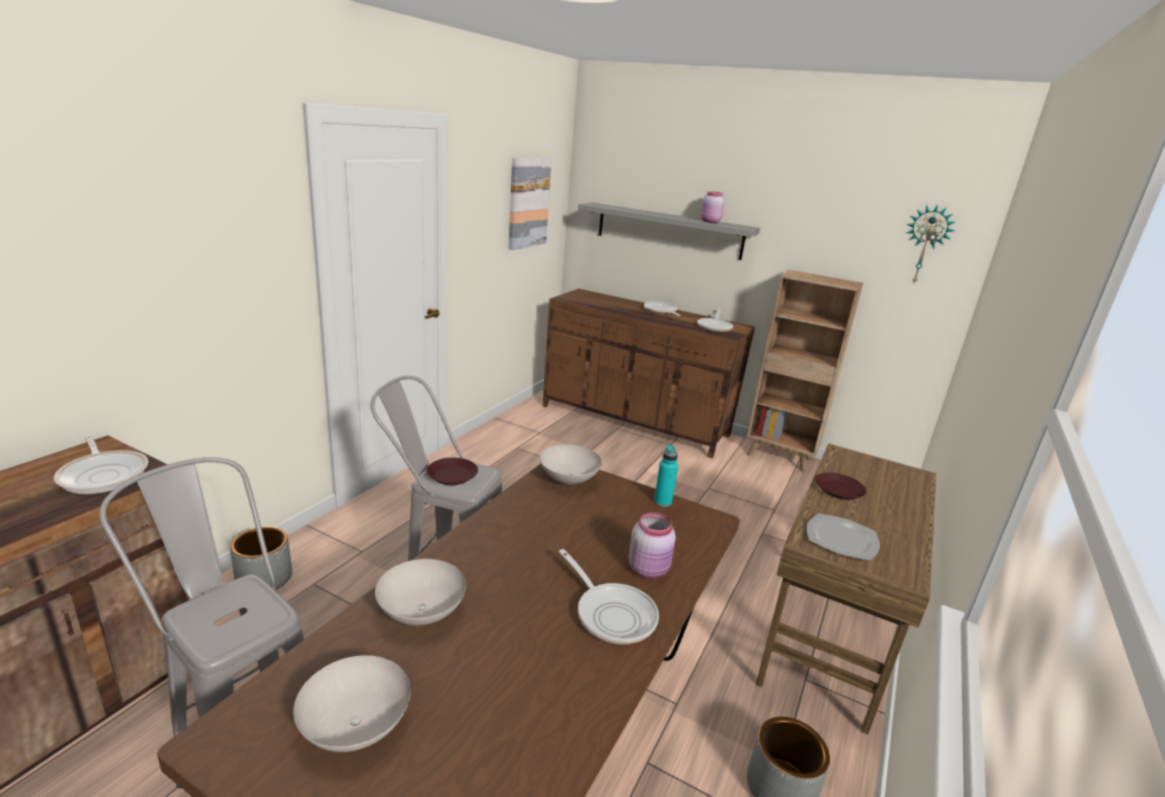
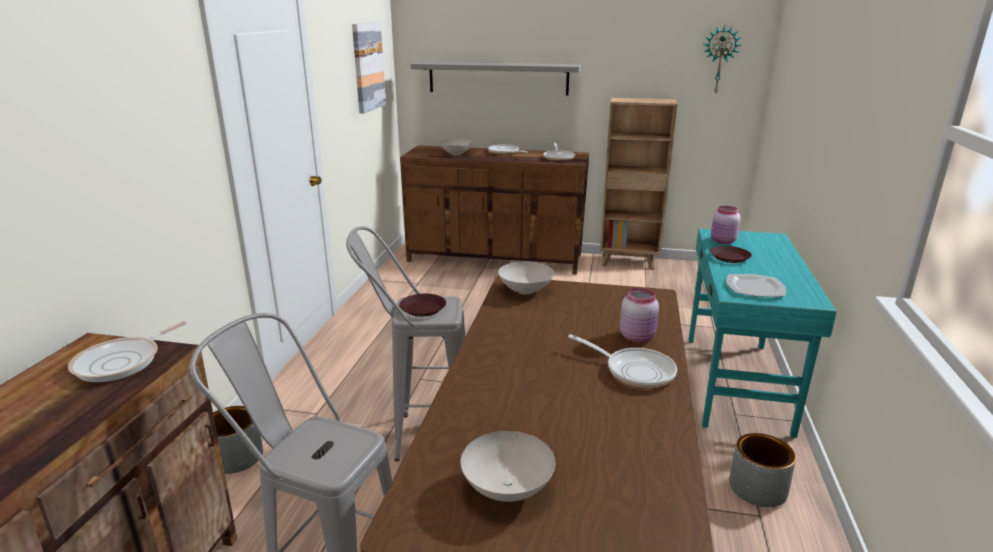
camera: 15 degrees left, 0 degrees up
(104, 474) = (122, 362): frying pan -> frying pan turned 90 degrees clockwise
(420, 612) = (488, 405): white bowl -> white bowl (455, 154)
(662, 502) = (610, 291): turquoise bottle -> none
(710, 221) = (537, 64): pink jar -> pink jar (723, 241)
(828, 640) = (736, 384): brown console table -> turquoise console table

